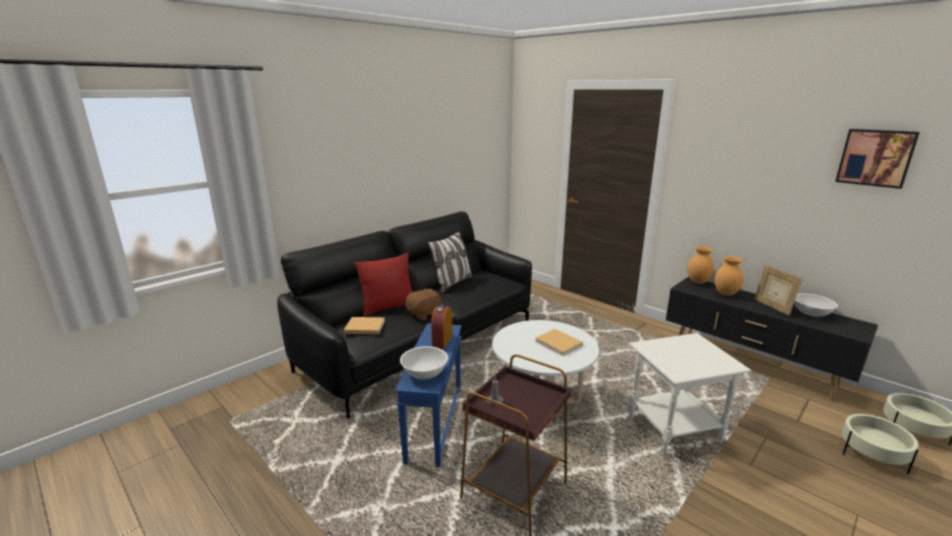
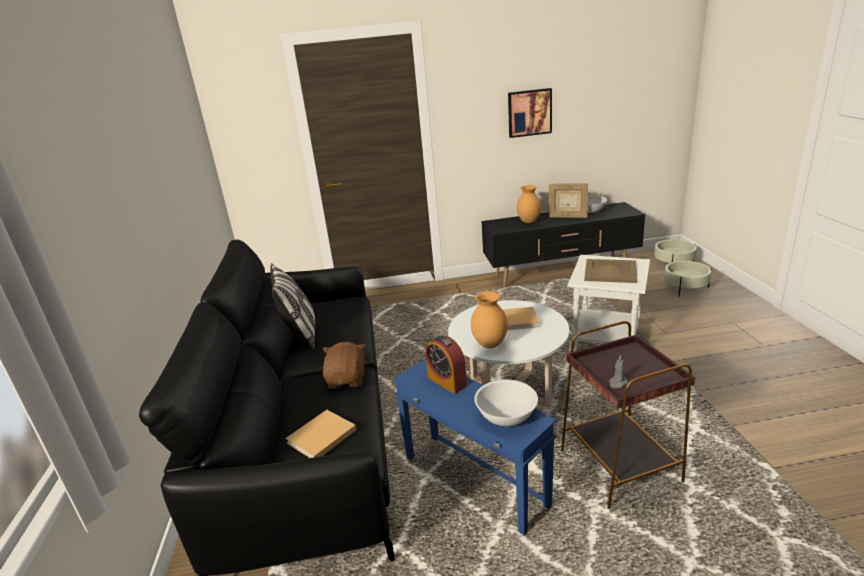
camera: 50 degrees left, 5 degrees up
(388, 307) = (291, 401): red pillow -> none
(686, 354) = (610, 271): none -> beige tray
(697, 282) = (496, 222): brown vase -> brown vase (489, 344)
(875, 157) = (599, 72): picture -> picture (529, 112)

